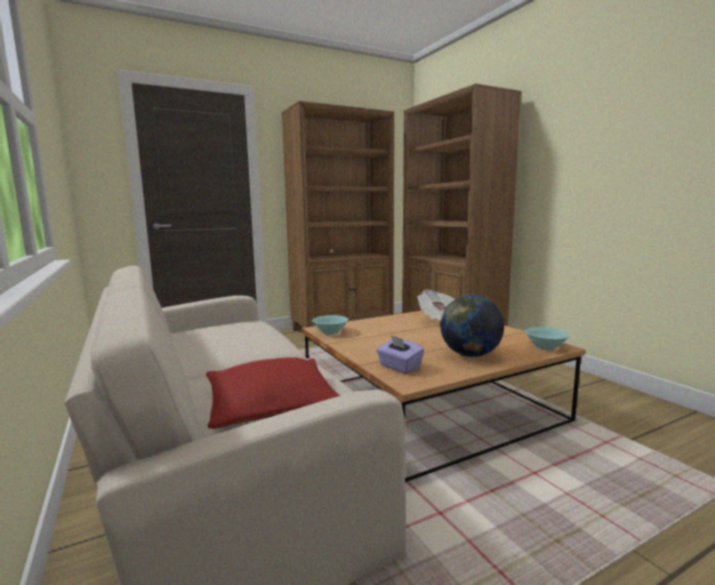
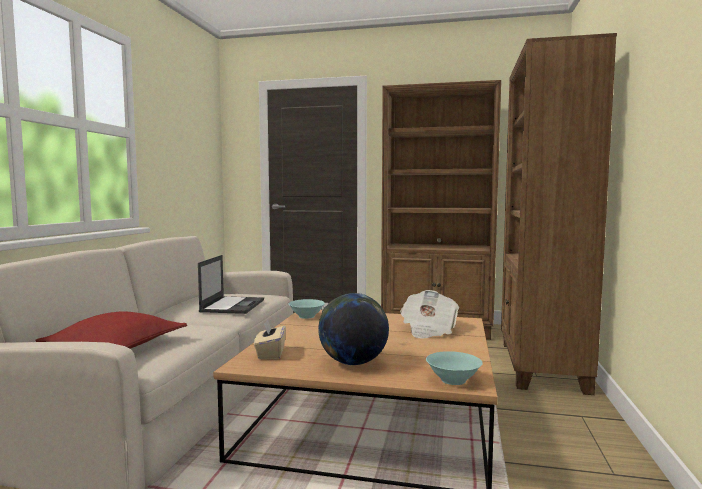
camera: 40 degrees right, 5 degrees down
(254, 337) = (233, 305): none -> laptop
(399, 367) = (270, 354): purple tissue box -> beige tissue box

